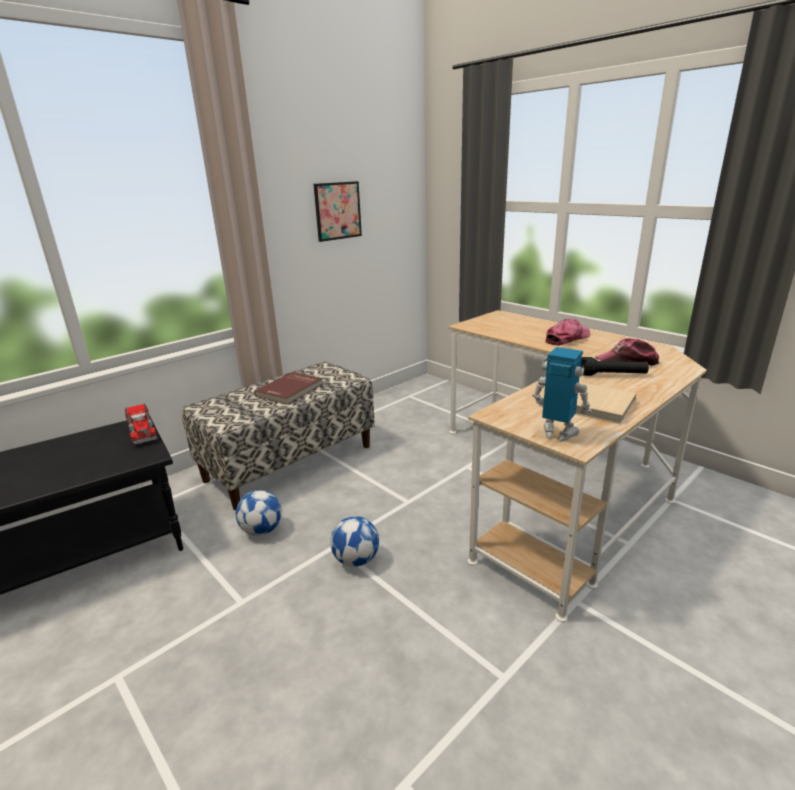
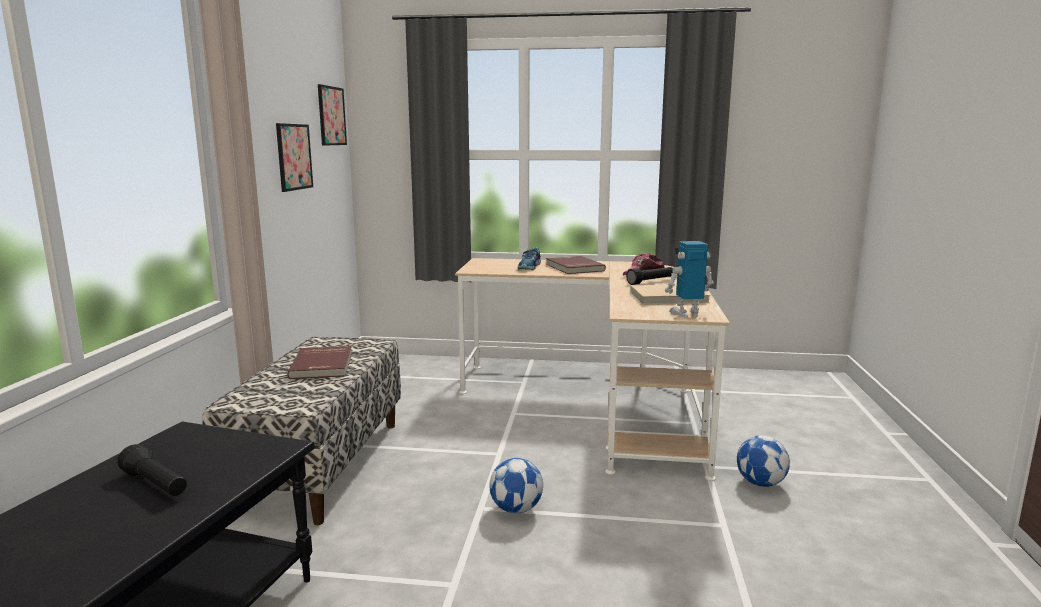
camera: 40 degrees left, 10 degrees down
(66, 459) = (156, 485): none -> black flashlight
(141, 430) = (209, 434): toy truck -> none
(262, 530) = (382, 527): football -> football (760, 483)
(397, 170) = (331, 116): none -> picture
(526, 330) = (530, 267): none -> shoe
(567, 338) = (573, 267): cap -> red book

